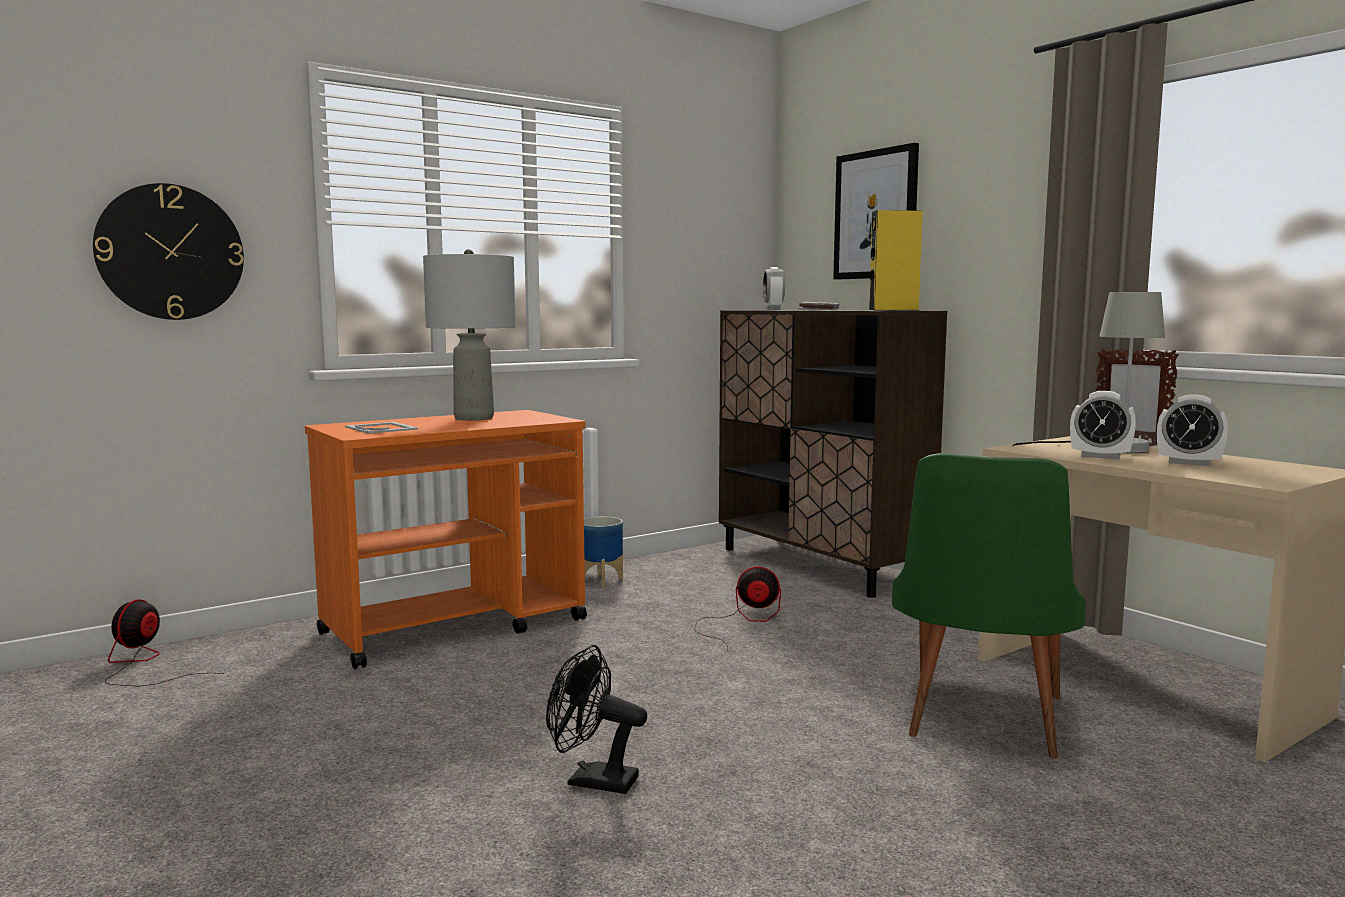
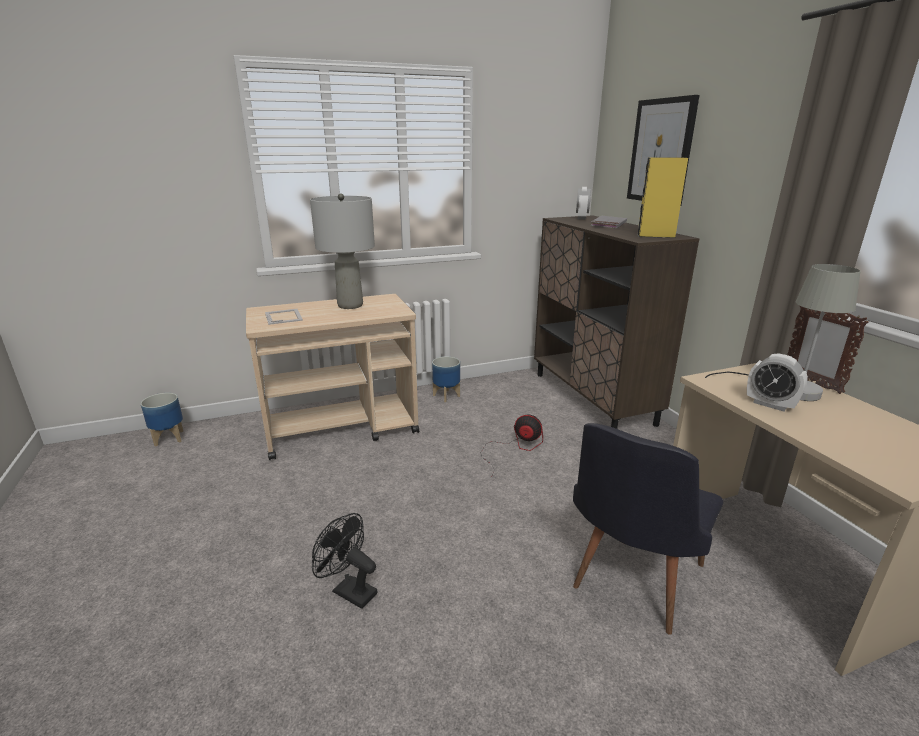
camera: 15 degrees right, 15 degrees up
(143, 664) = (169, 438): fan -> planter
(170, 252) = (158, 197): wall clock -> none
(456, 626) = (343, 428): orange cart -> beige cart
(980, 723) = (630, 582): green chair -> black chair
(1189, 463) = (844, 427): alarm clock -> none

